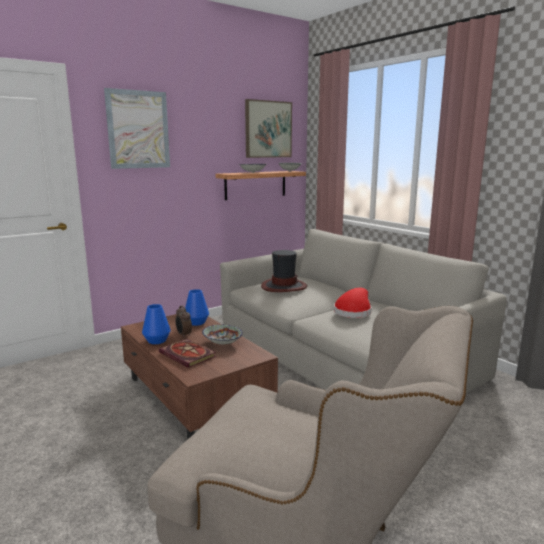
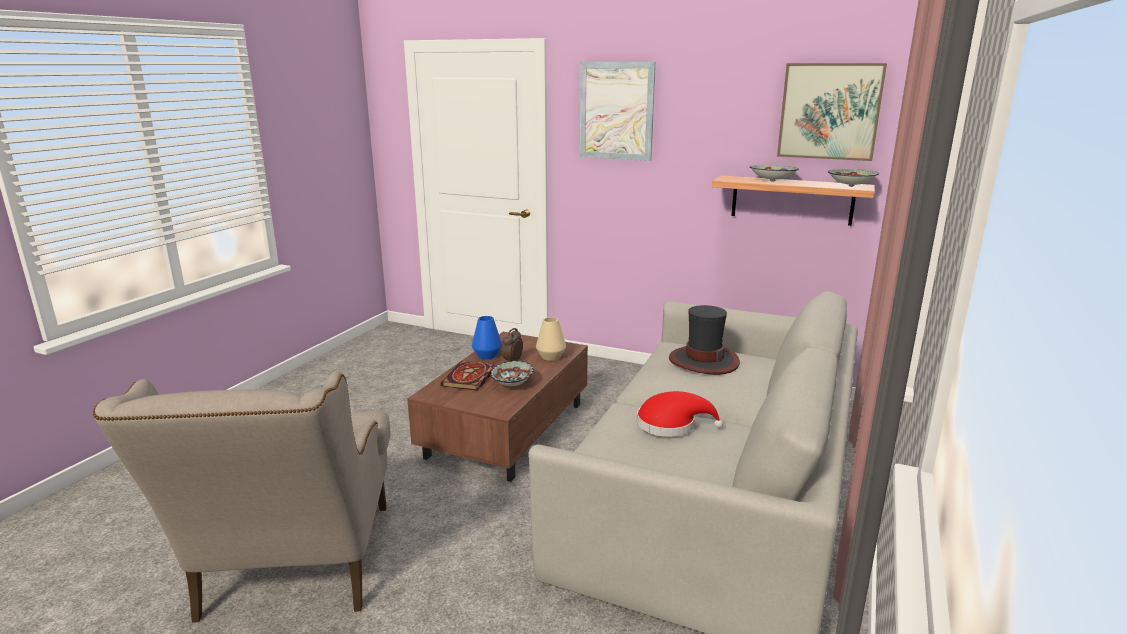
camera: 60 degrees right, 5 degrees up
(197, 322) = (551, 357): blue vase -> beige vase

